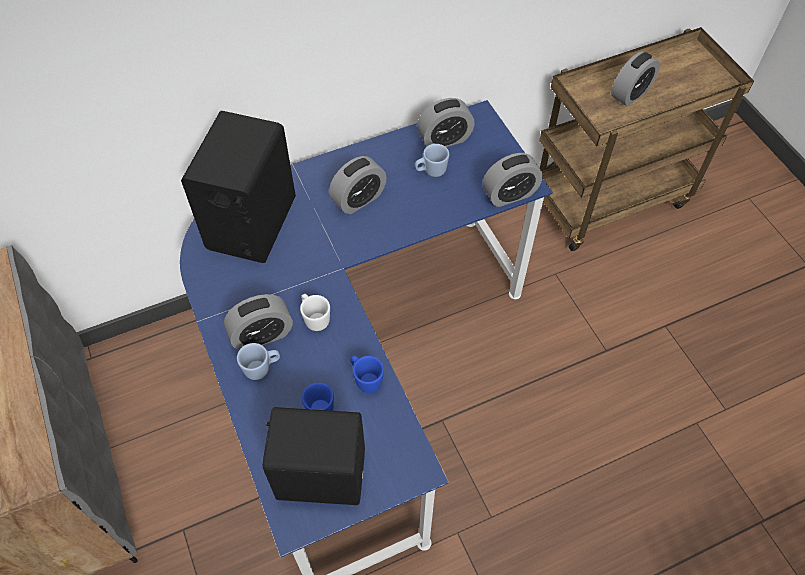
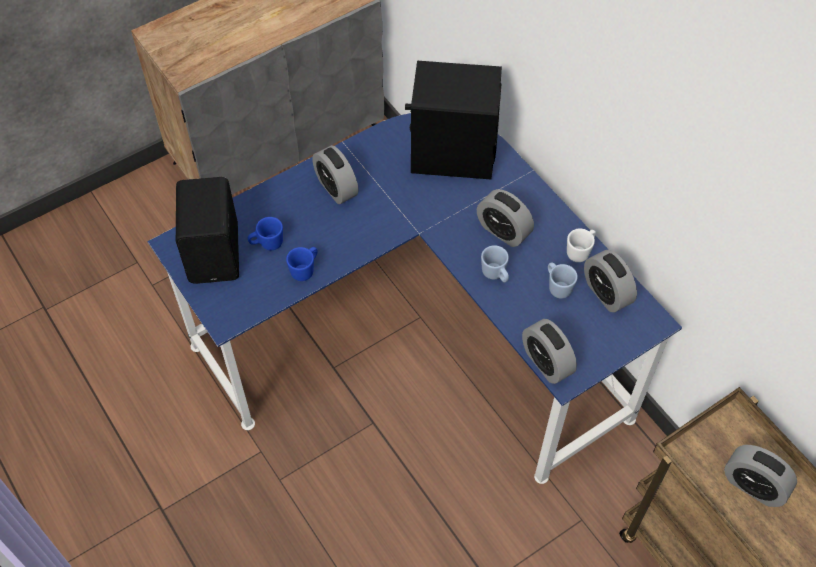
camera: 80 degrees right, 0 degrees up
(262, 368) = (304, 195): blue mug -> blue mug (495, 275)
(315, 318) = (360, 222): white mug -> white mug (580, 251)

